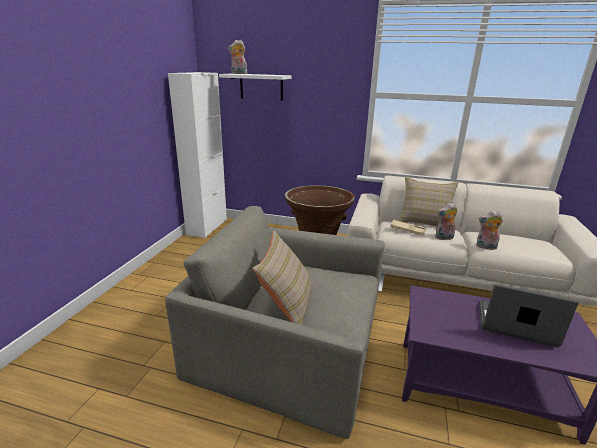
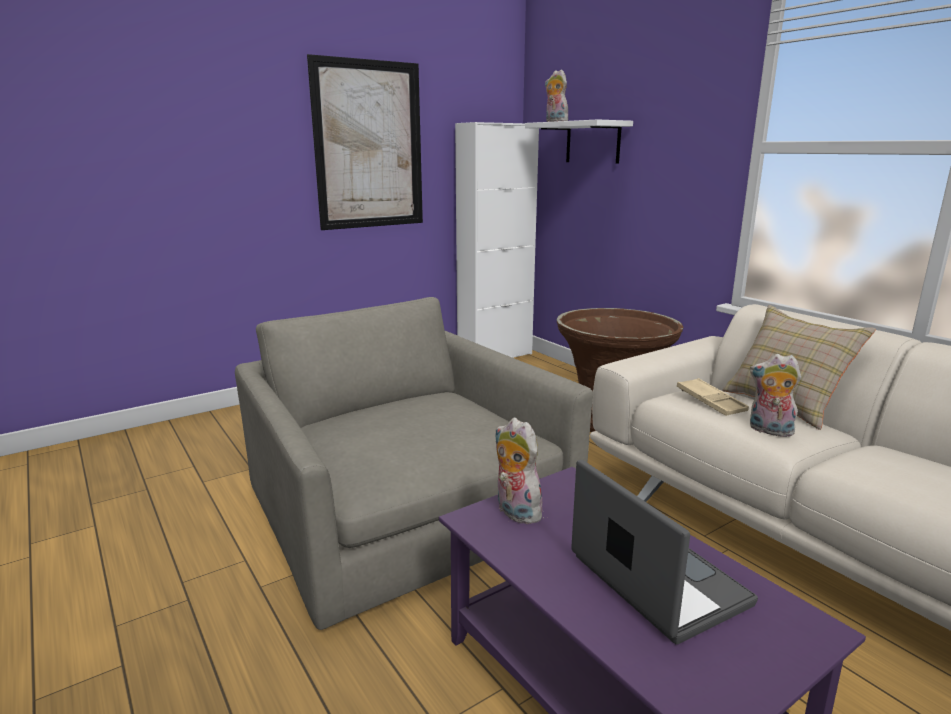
camera: 40 degrees right, 5 degrees down
(121, 94) = (369, 146): none -> picture
(286, 305) = (366, 428): beige pillow -> none
(485, 247) = (843, 469): plush toy -> plush toy (514, 512)

